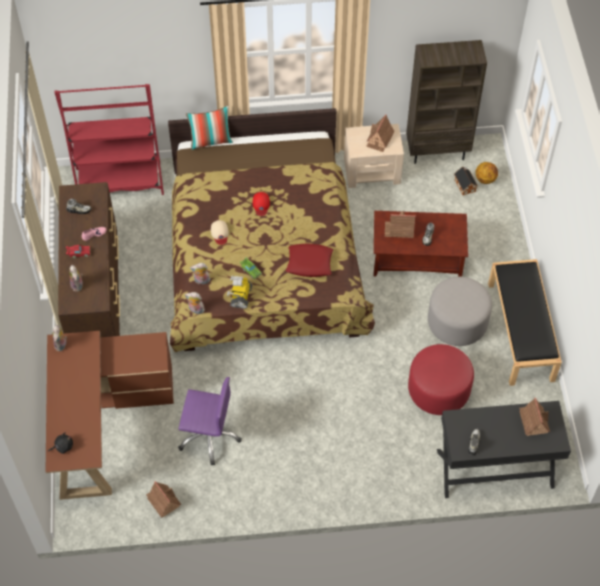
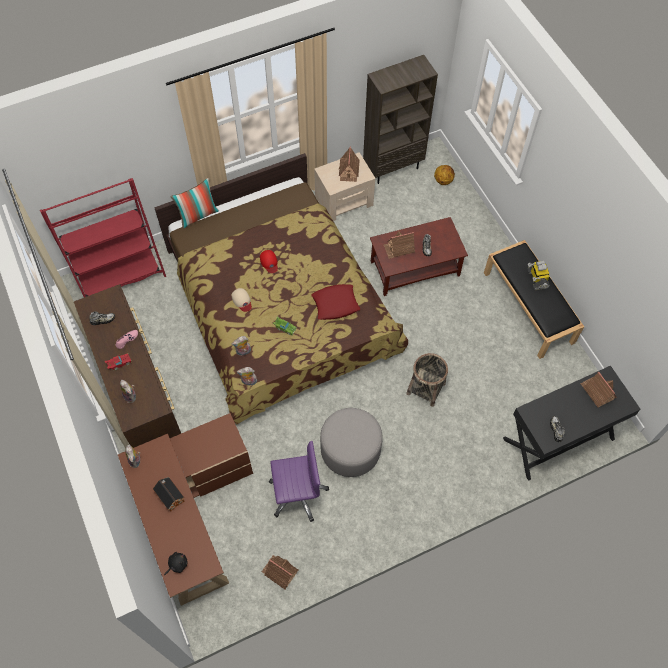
camera: 20 degrees left, 5 degrees up
(240, 296) = (285, 355): toy robot -> toy robot (537, 279)
(378, 378) = (425, 388): none -> basket
(438, 390) = (482, 383): red ottoman -> none
(457, 322) = (472, 316): grey ottoman -> grey ottoman (350, 449)
(464, 185) = (428, 190): toy house -> toy house (170, 495)

